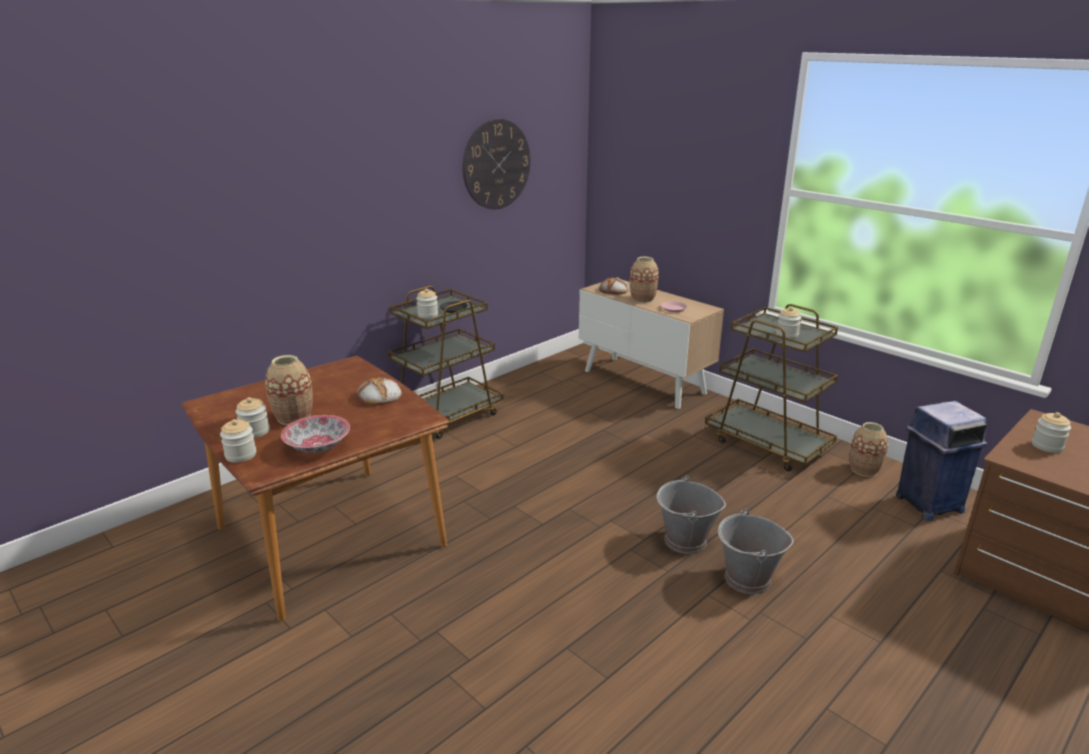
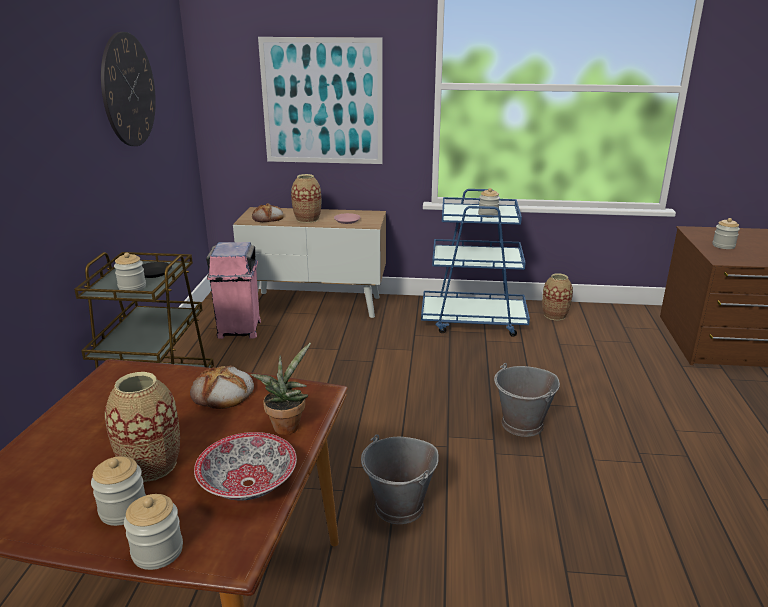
camera: 40 degrees left, 0 degrees up
(381, 426) = (287, 425): none -> potted plant
(560, 382) = (239, 330): none -> pink trash can
(683, 191) = (322, 102): none -> picture
(747, 579) = (599, 432): grey bucket -> grey bucket (399, 507)
(767, 444) = (473, 321): brown cart -> blue cart
(927, 504) = (617, 324): blue trash can -> none

